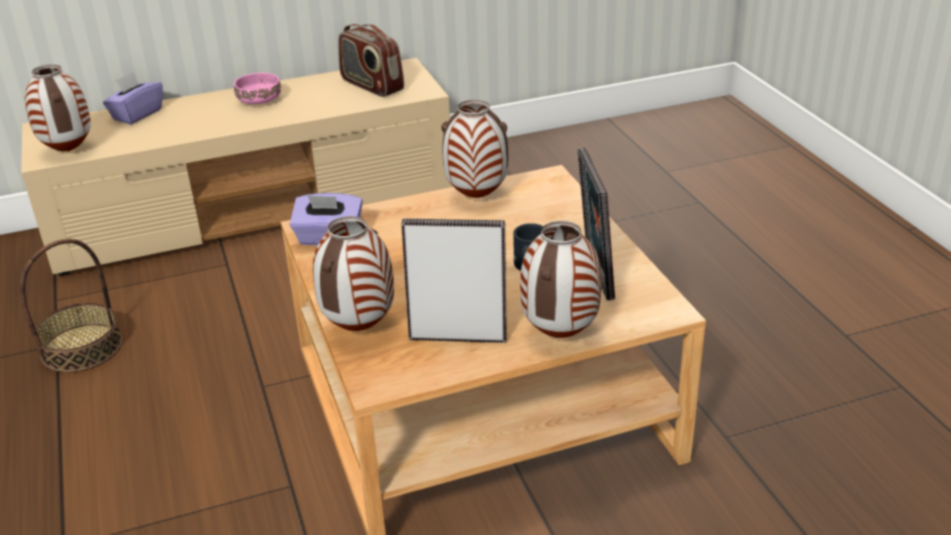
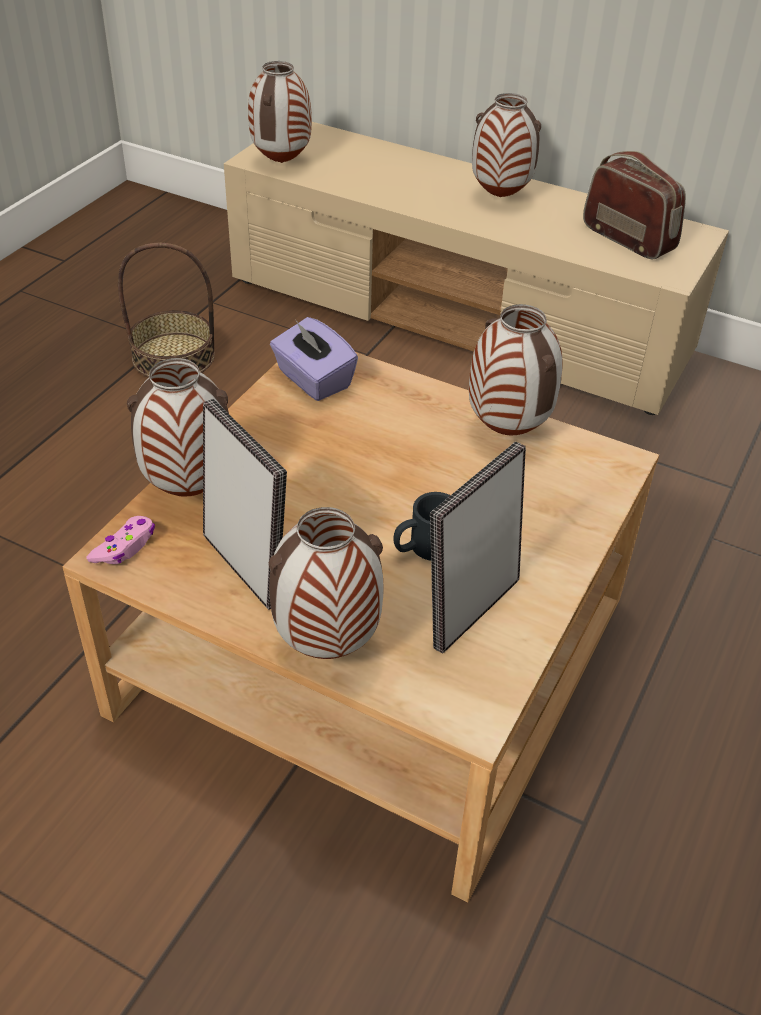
camera: 45 degrees right, 10 degrees up
(137, 114) = (382, 155): purple tissue box -> none
(260, 100) = (501, 196): pink bowl -> vase
(371, 86) = (628, 238): radio -> radio turned 135 degrees clockwise
(374, 375) = (125, 547): none -> pink game controller

